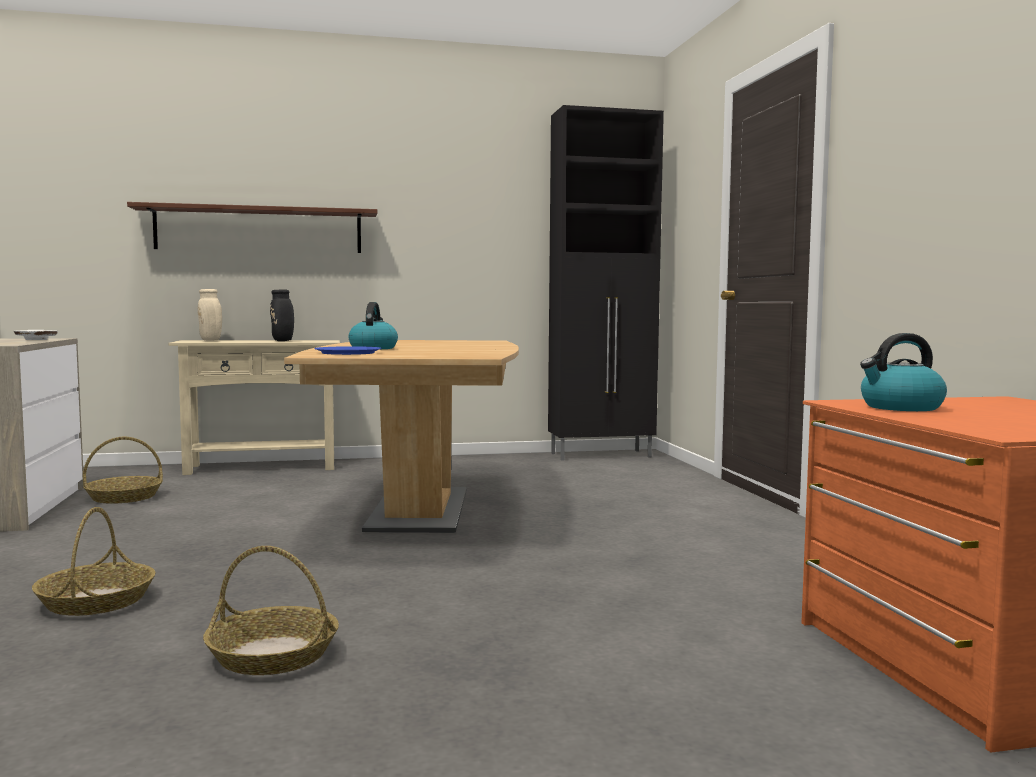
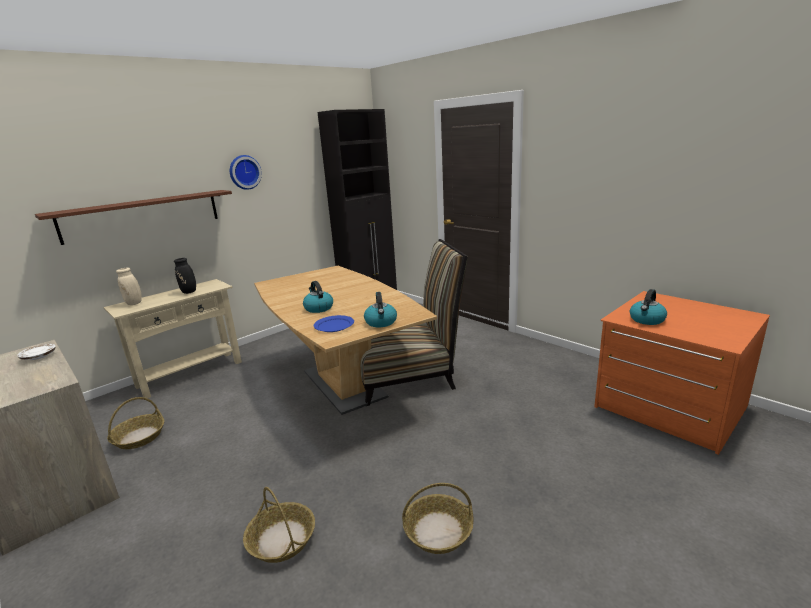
camera: 30 degrees left, 15 degrees up
(410, 355) = (381, 322): none -> kettle
(415, 192) = (244, 172): none -> wall clock
(526, 523) = (409, 376): none -> chair

